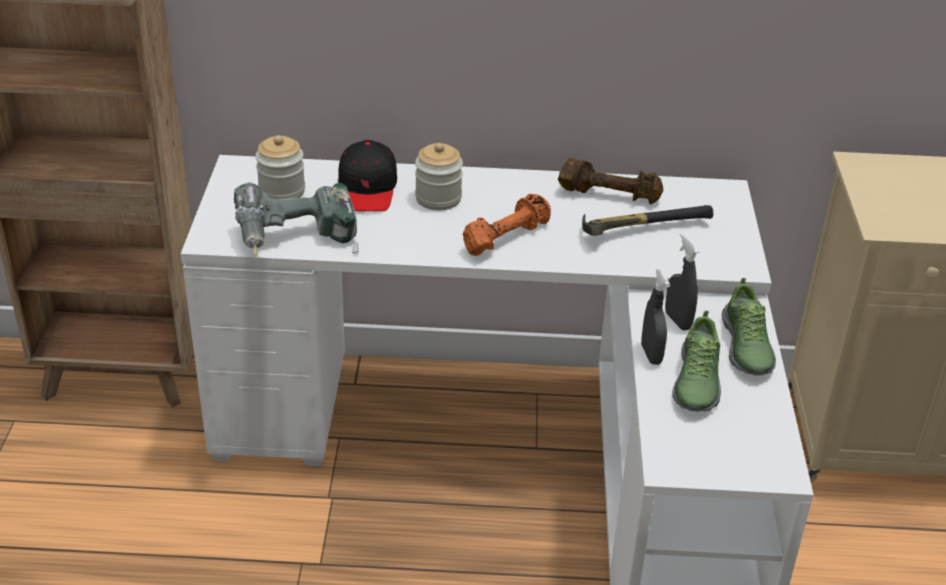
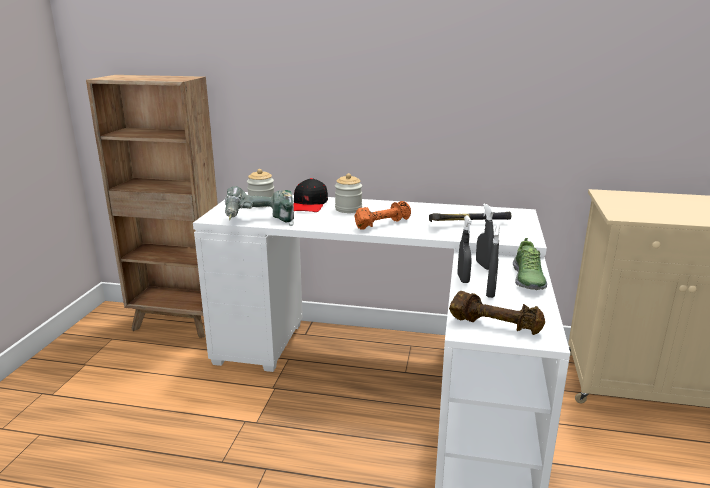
camera: 10 degrees right, 15 degrees down
(609, 195) = (450, 211): brown dumbbell -> brown dumbbell (495, 325)
(695, 382) = (490, 292): shoe -> grey spray bottle

